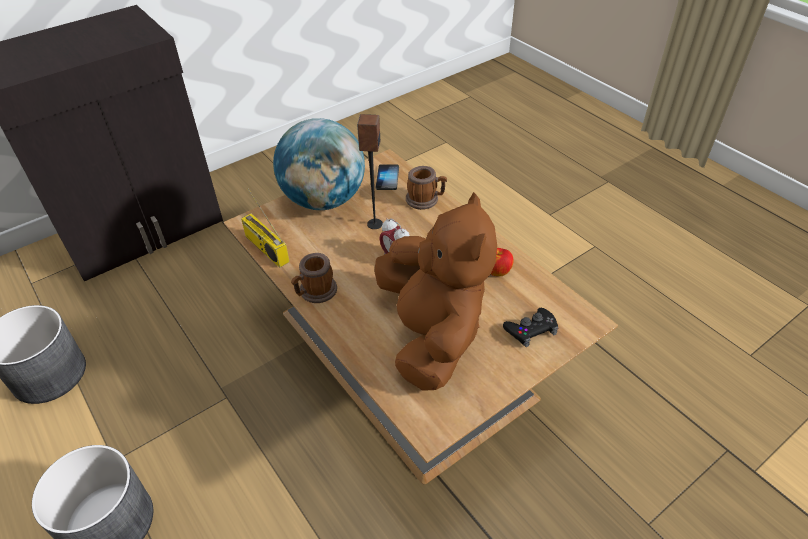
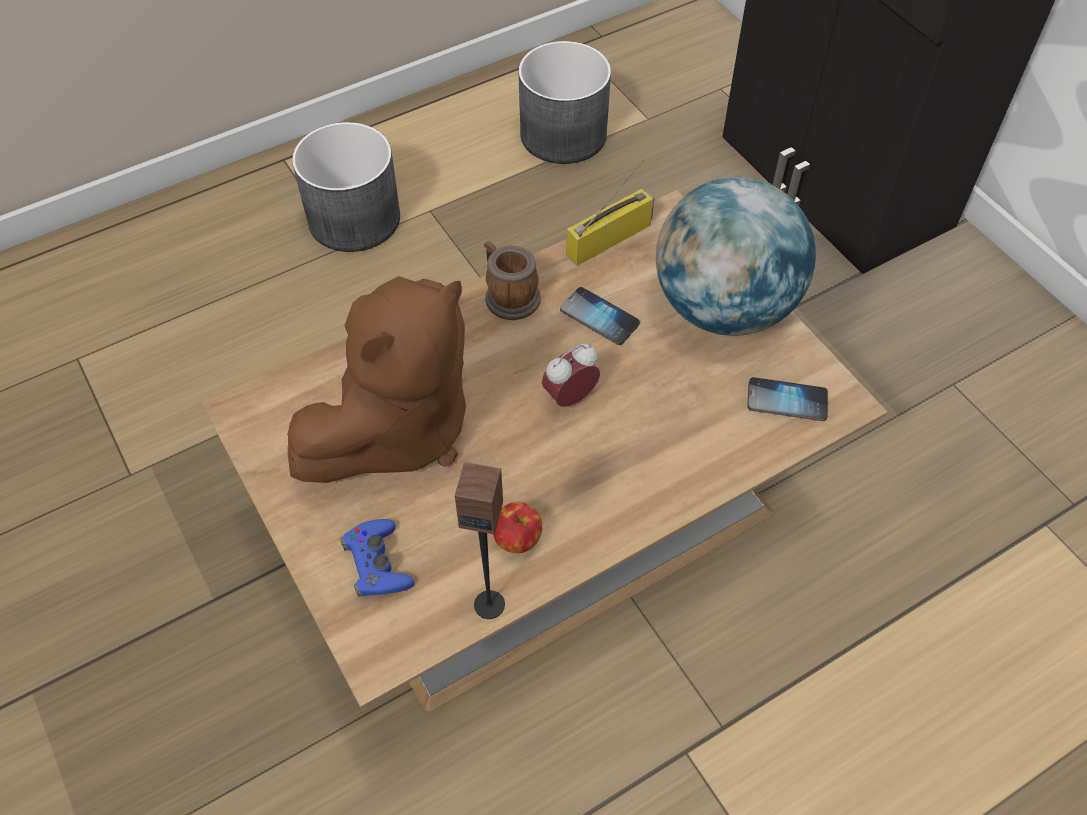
camera: 95 degrees right, 10 degrees up
(333, 249) = (599, 317): none -> phone
(374, 224) = (656, 373): speaker -> speaker (489, 604)
(425, 200) = (720, 455): mug -> none
(431, 335) = (397, 428): brown plush toy -> brown plush toy turned 45 degrees counterclockwise
(531, 330) = (377, 563): black game controller -> blue game controller

